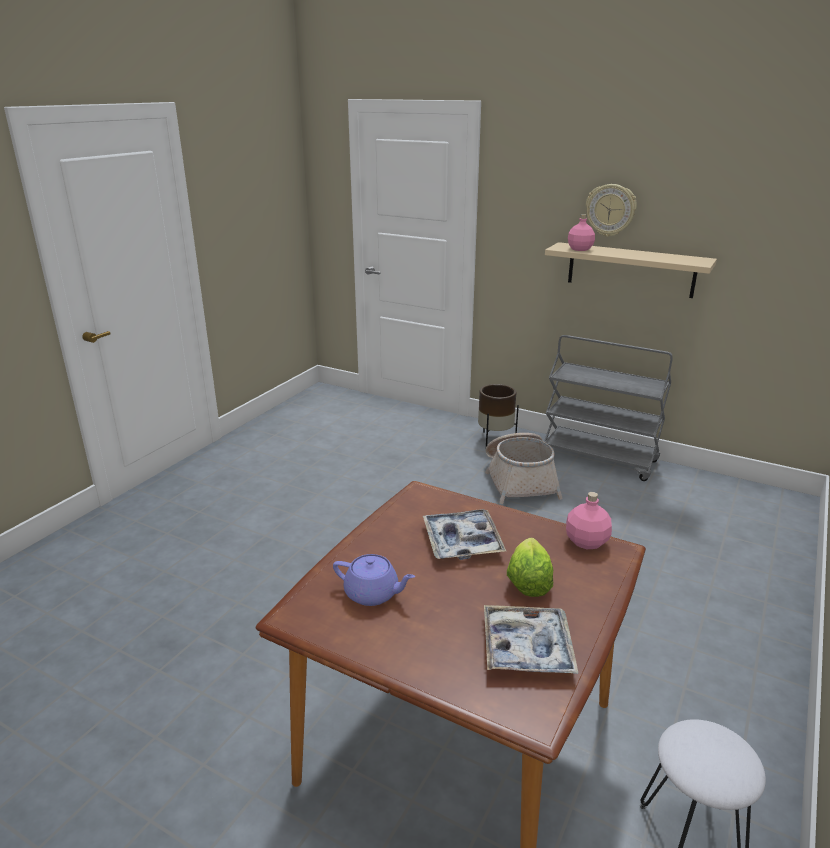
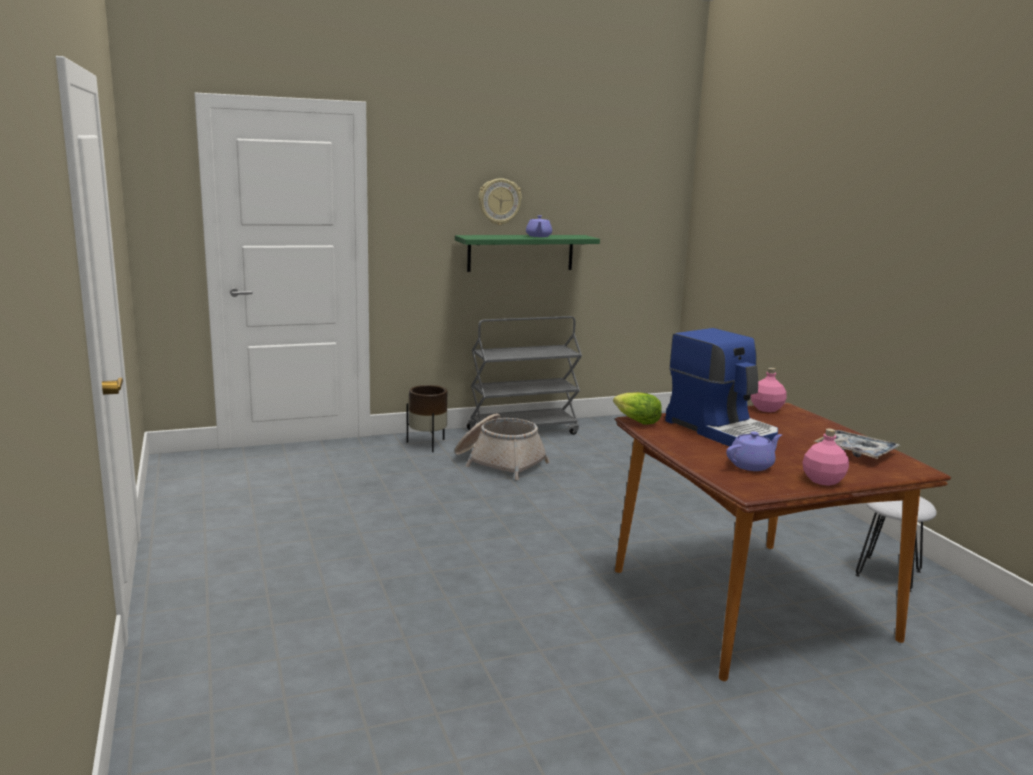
camera: 50 degrees left, 10 degrees down
(462, 541) = (722, 430): tray -> coffee machine
(528, 581) = (790, 432): lettuce -> lettuce (636, 421)
(580, 249) = (488, 237): pink bottle -> pink bottle (822, 480)
(630, 270) = (520, 252): beige shelf -> green shelf
(641, 254) = (538, 236): none -> purple teapot

